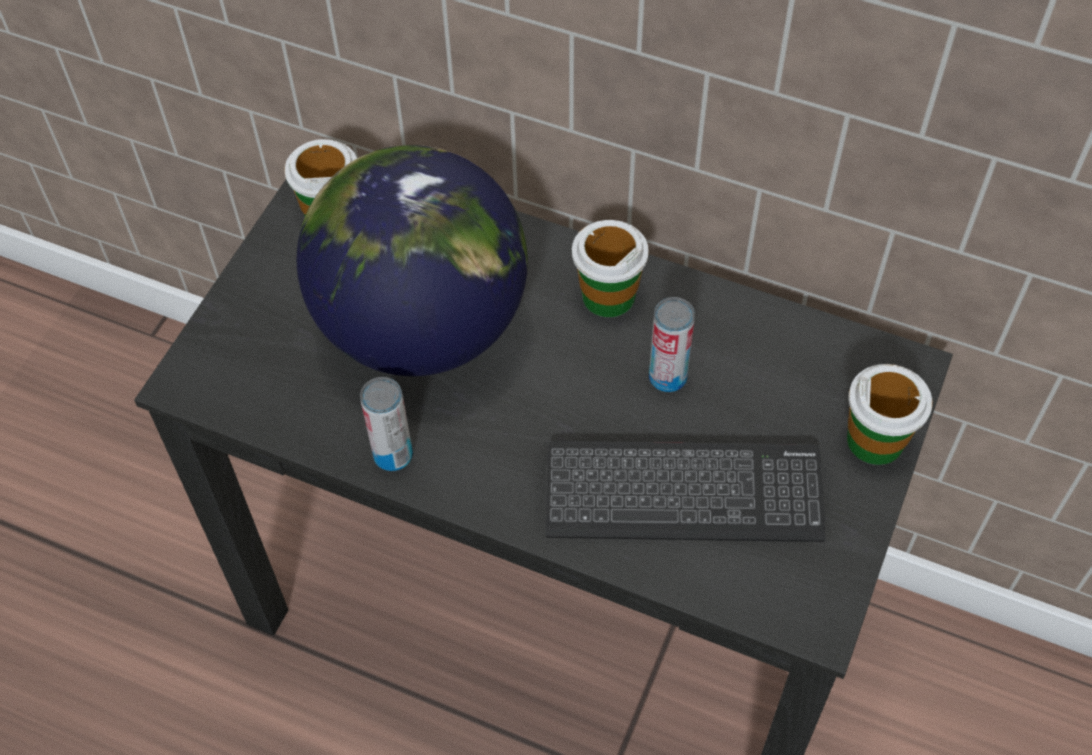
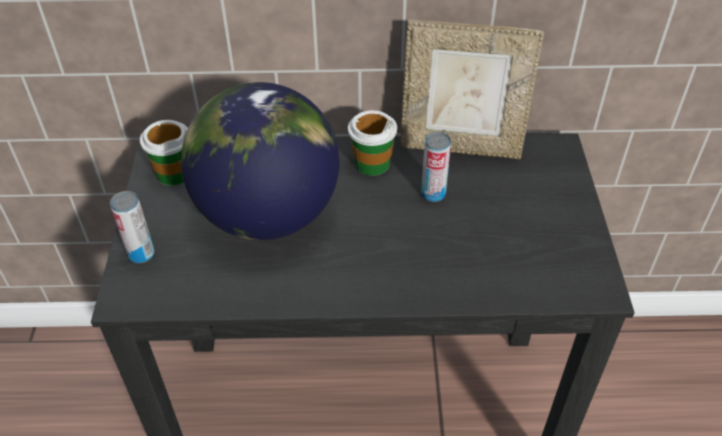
camera: 25 degrees left, 10 degrees down
(393, 455) = (290, 292): can -> can (141, 254)
(683, 495) = (481, 251): keyboard -> none
(754, 313) = (461, 146): none -> picture frame
(876, 440) = (568, 187): cup -> none

